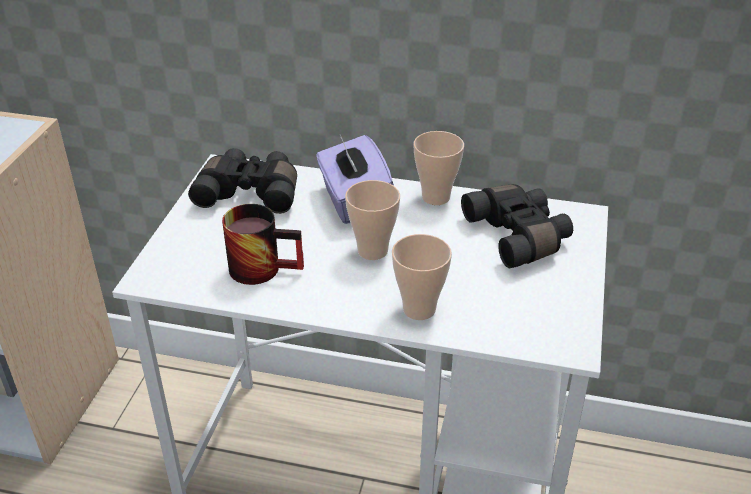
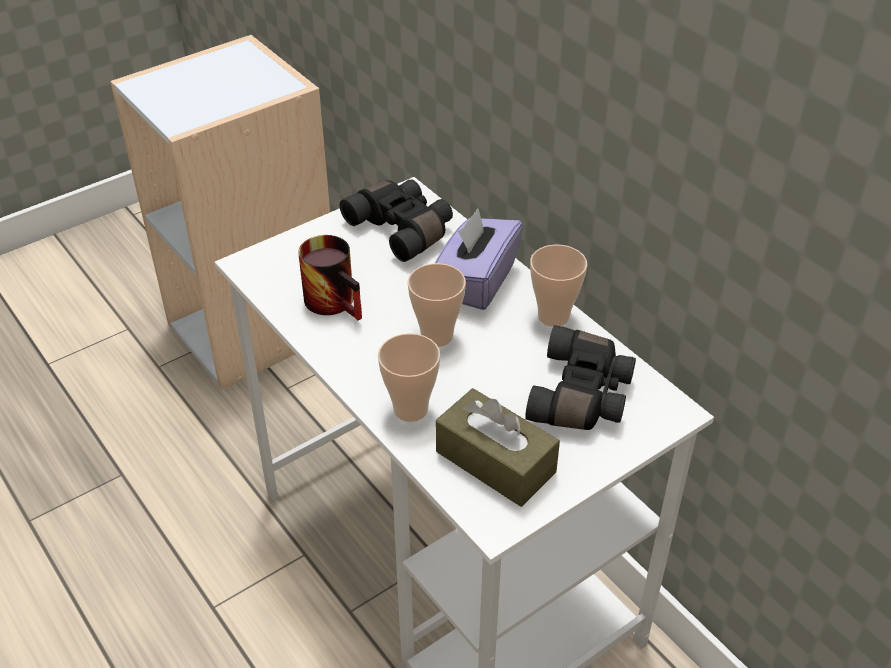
camera: 40 degrees right, 5 degrees up
(521, 308) = (495, 462): none -> brown tissue box

